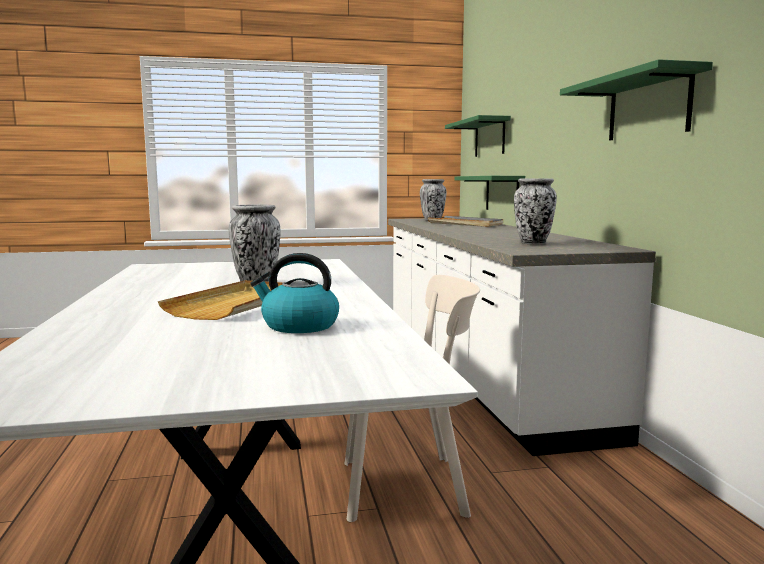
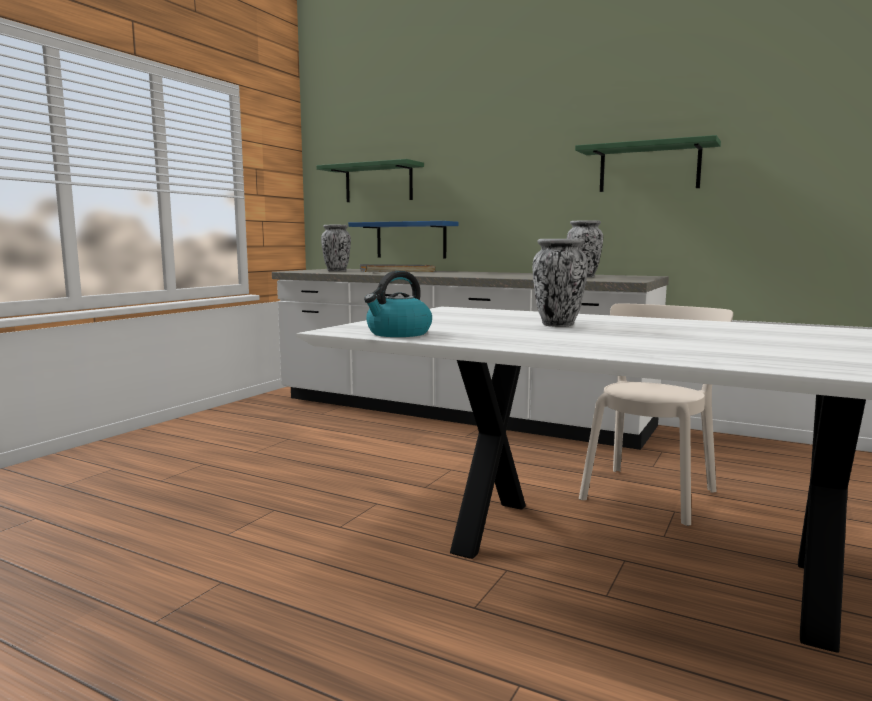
camera: 50 degrees left, 0 degrees up
(238, 304) = (673, 334): beige tray -> none
(299, 326) = (793, 335): kettle -> kettle (398, 333)
(502, 193) = (411, 240): green shelf -> blue shelf

